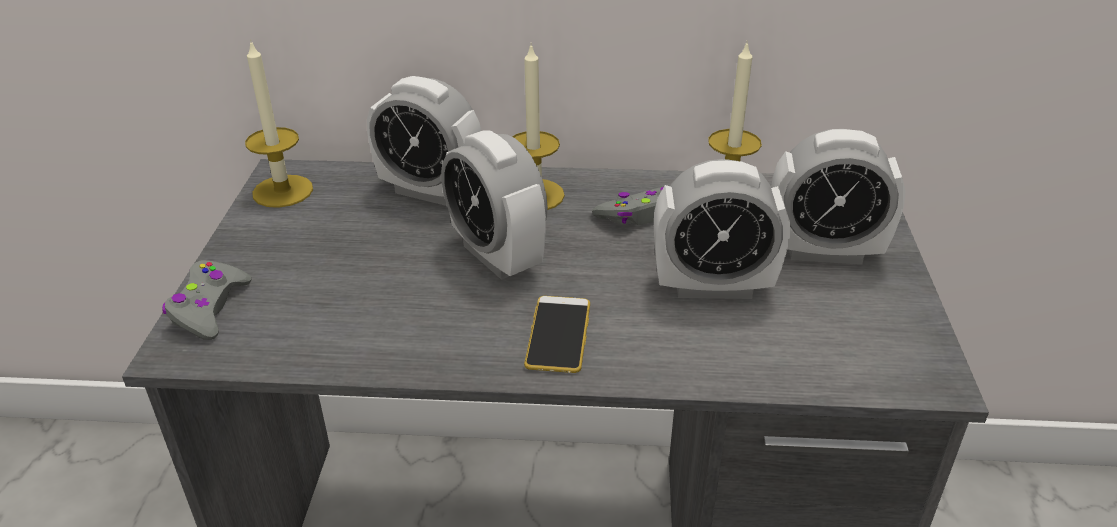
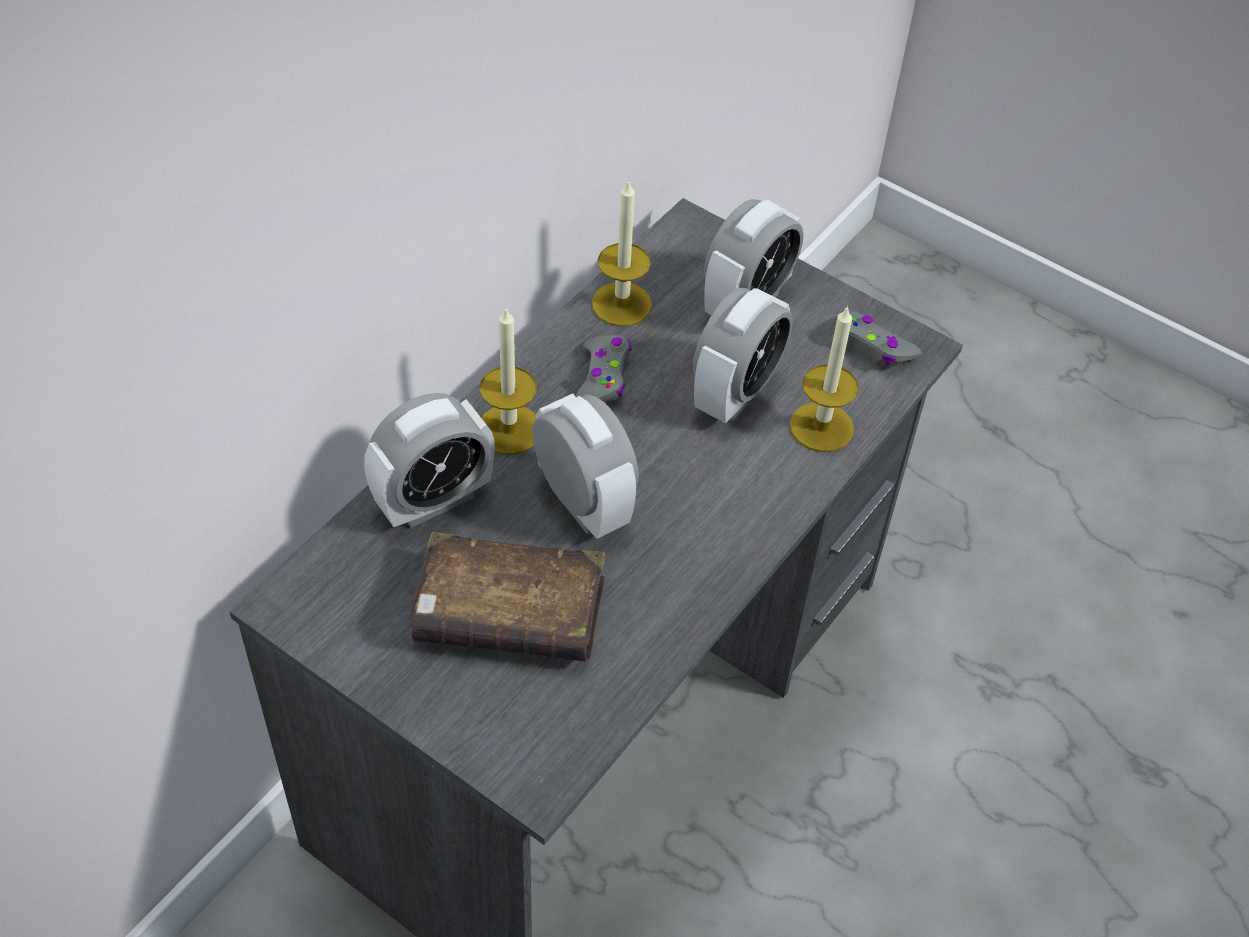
camera: 60 degrees left, 15 degrees up
(209, 308) = (492, 742): grey game controller -> grey game controller (873, 347)
(283, 191) = (323, 615): candle -> candle (821, 427)
(348, 266) = (509, 614): none -> brown book
(497, 256) = (583, 503): alarm clock -> alarm clock turned 120 degrees counterclockwise
(558, 334) = (720, 517): phone -> none

